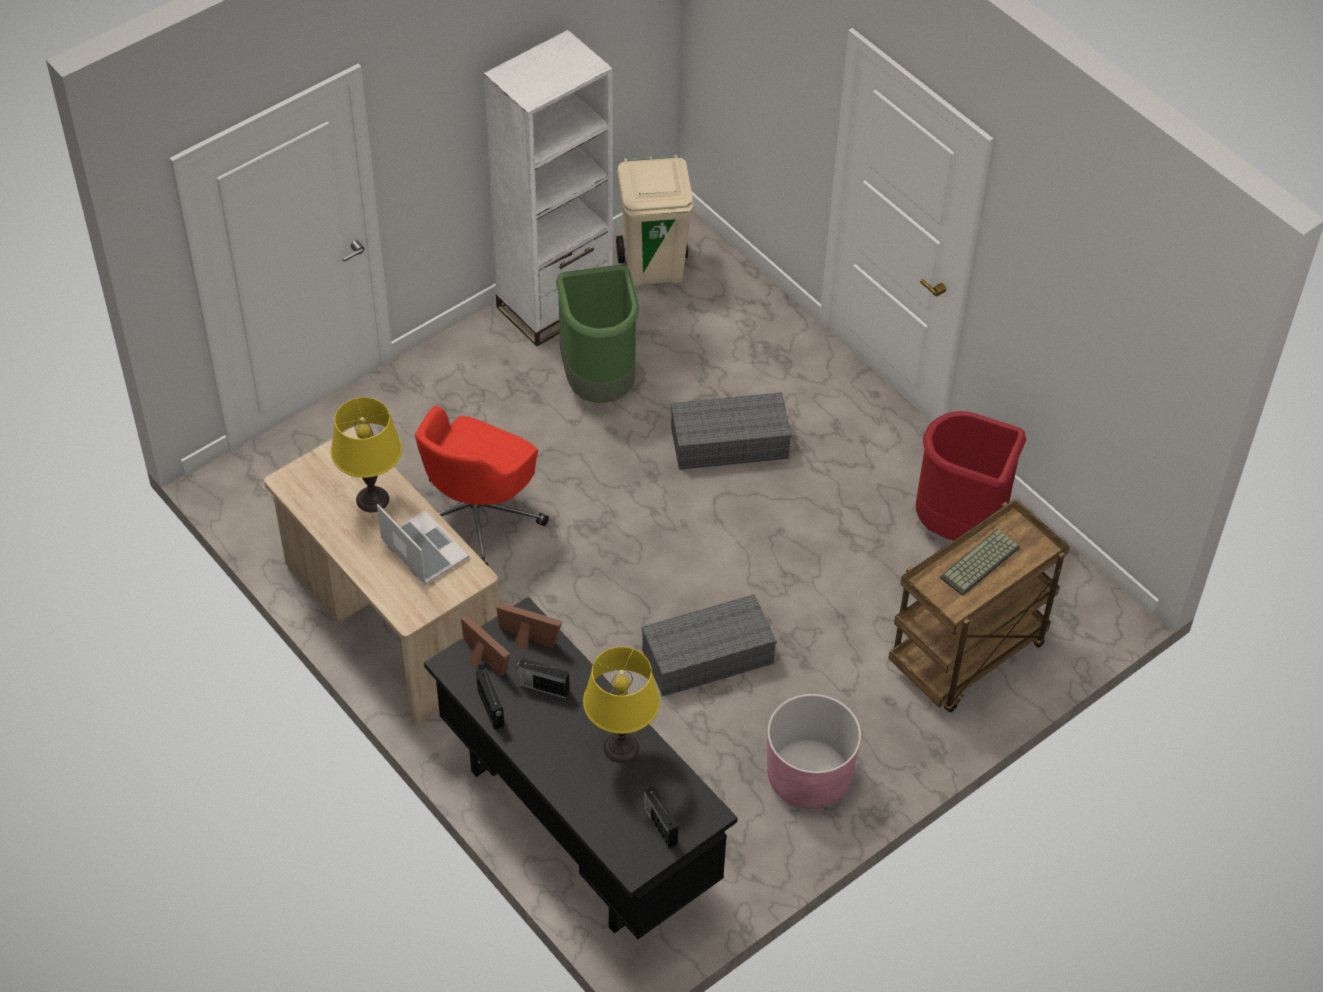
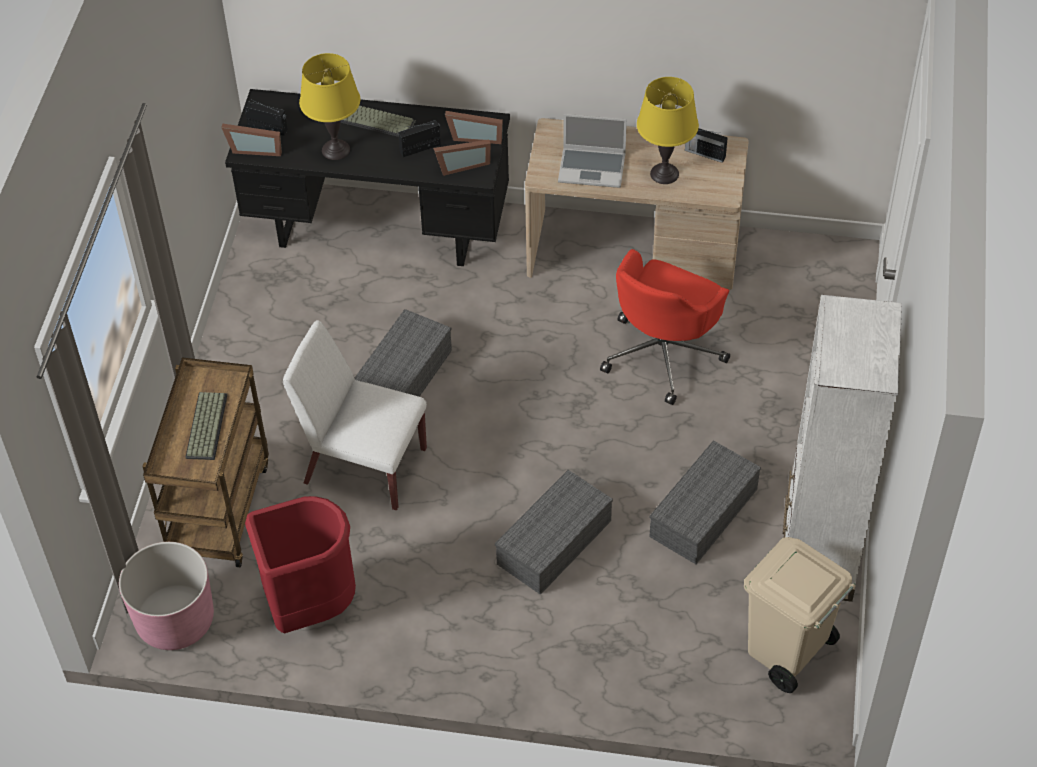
camera: 140 degrees right, 0 degrees up
(477, 516) = (663, 353): red office chair -> red office chair turned 135 degrees counterclockwise
(490, 709) = (438, 117): radio -> radio (704, 153)
(549, 749) = (378, 121): none -> keyboard
(600, 383) = (703, 514): green trash can -> grey storage box
(694, 809) = (255, 148): none -> picture frame
(808, 777) = (259, 352): pink planter -> pink planter (175, 620)
(815, 605) = (363, 465): none -> white chair

